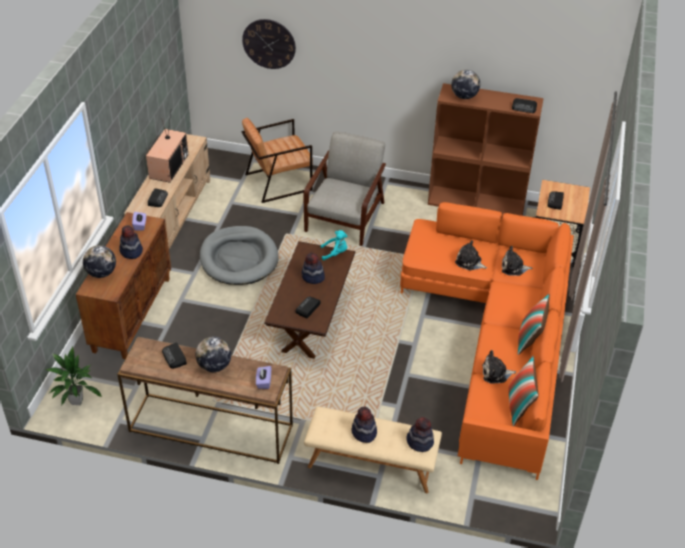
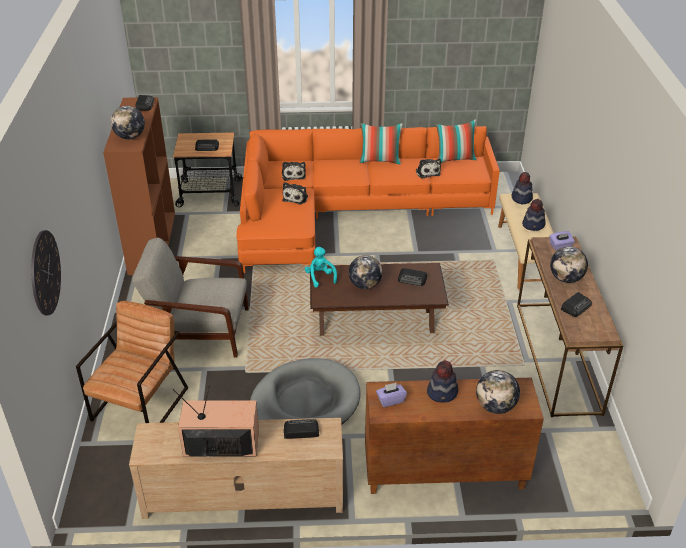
camera: 105 degrees left, 5 degrees down
(76, 401) = (599, 474): potted plant -> none
(278, 182) = (140, 404): brown armchair -> brown armchair turned 120 degrees counterclockwise
(312, 277) = (365, 285): hat -> globe

